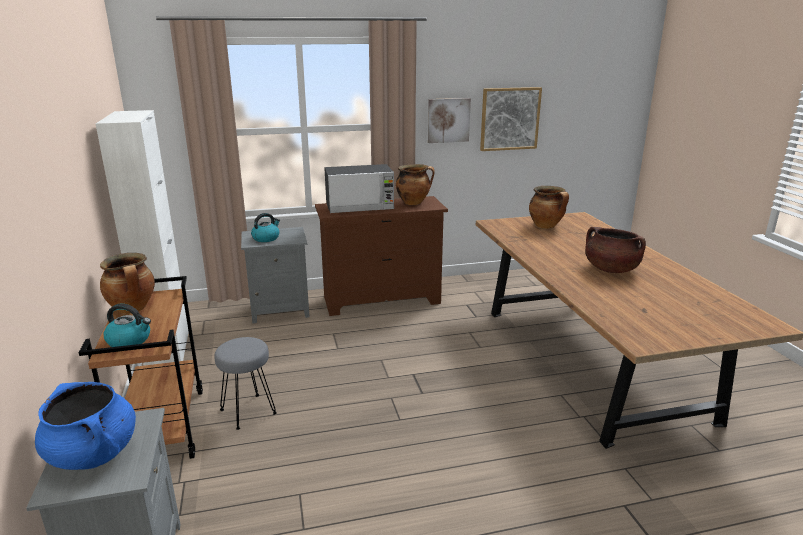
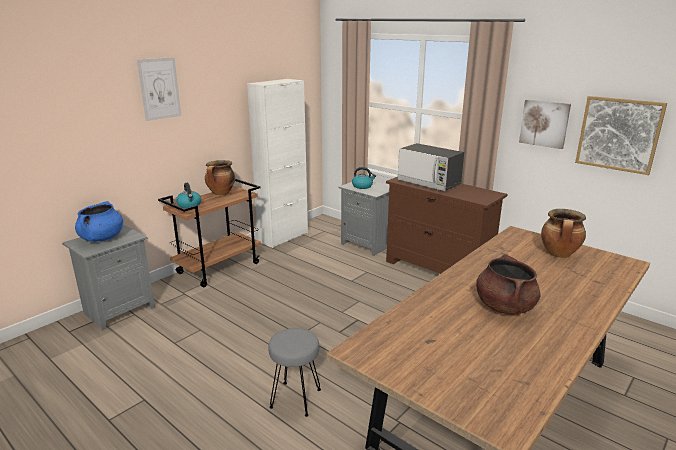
camera: 55 degrees right, 0 degrees up
(36, 147) = (159, 88): none -> picture
(249, 411) = (255, 283): grey stool -> grey stool (296, 399)
(414, 202) = (475, 193): cooking pot -> none

